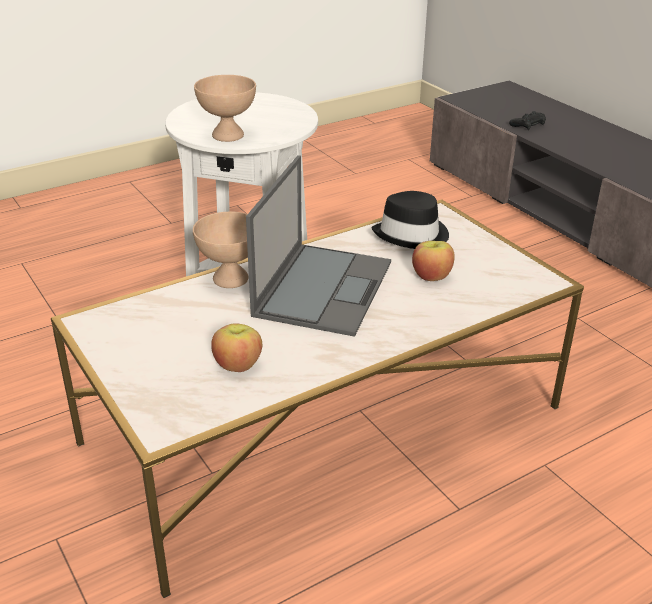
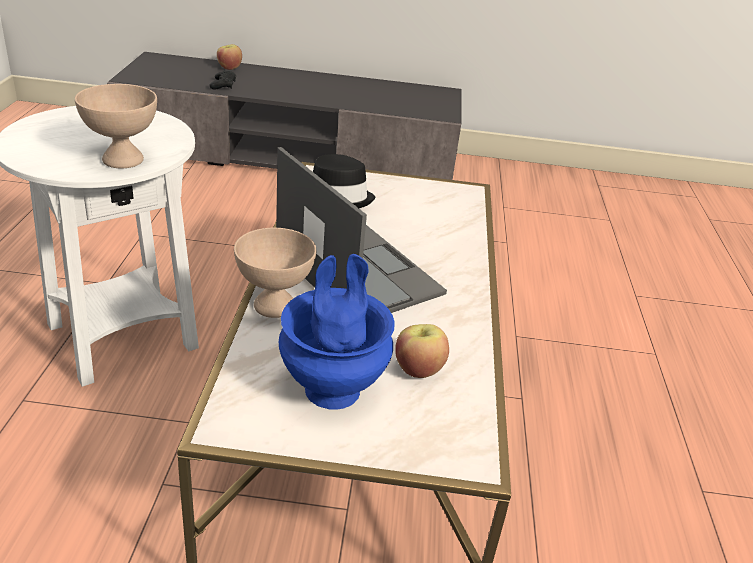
camera: 55 degrees left, 0 degrees up
(169, 341) = (334, 389): none -> blue vase
(431, 276) = (404, 222): apple -> apple (229, 68)

